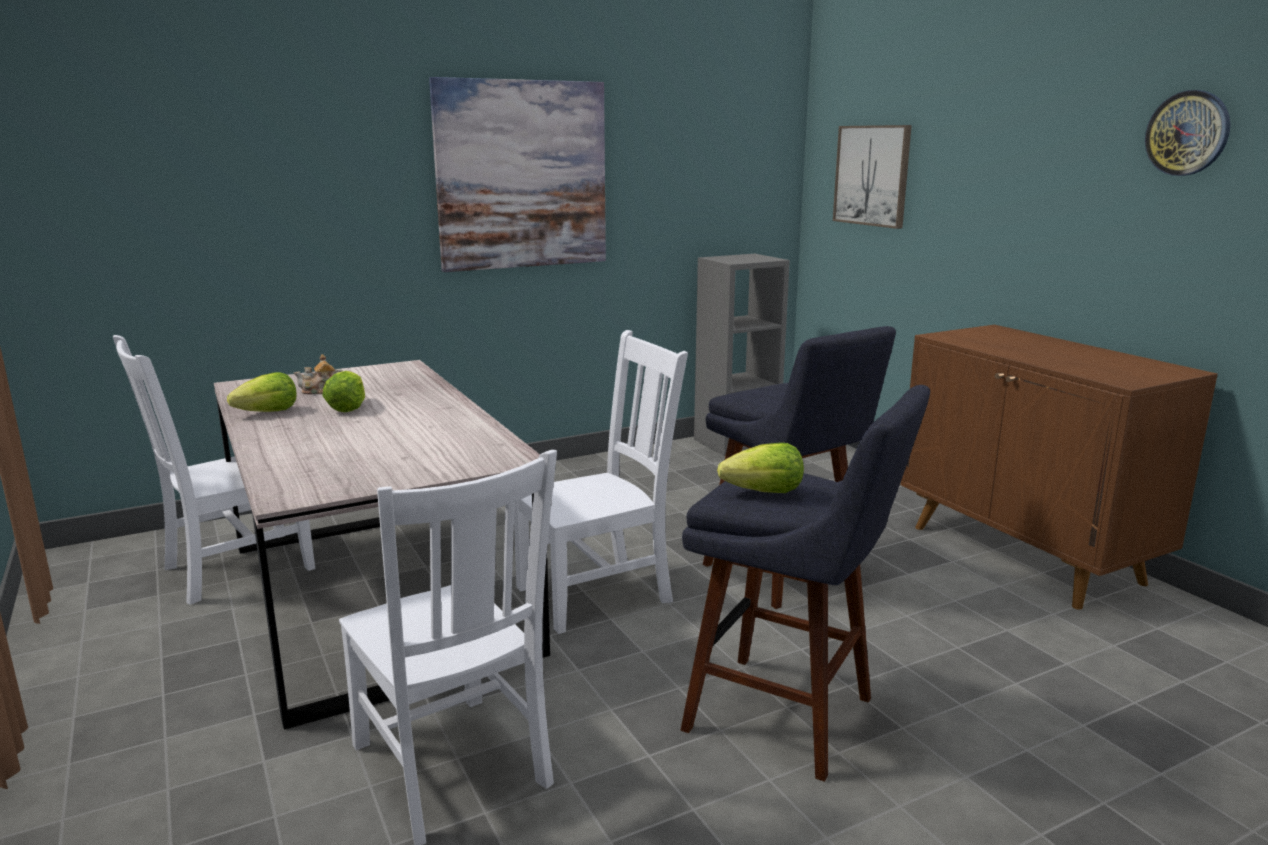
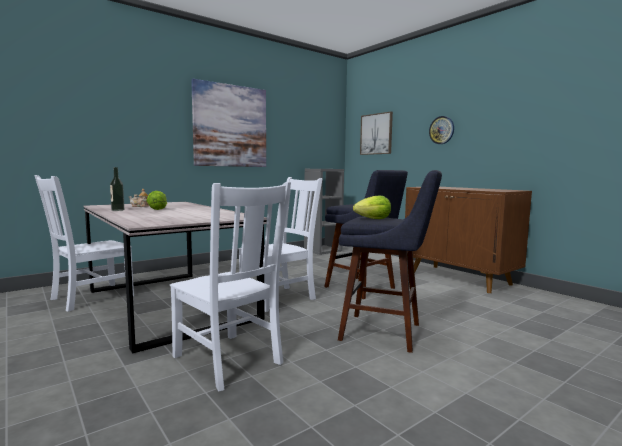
camera: 10 degrees left, 10 degrees down
(268, 412) = (118, 210): lettuce -> bottle
(1187, 133) = (508, 99): wall clock -> wall clock (441, 130)

